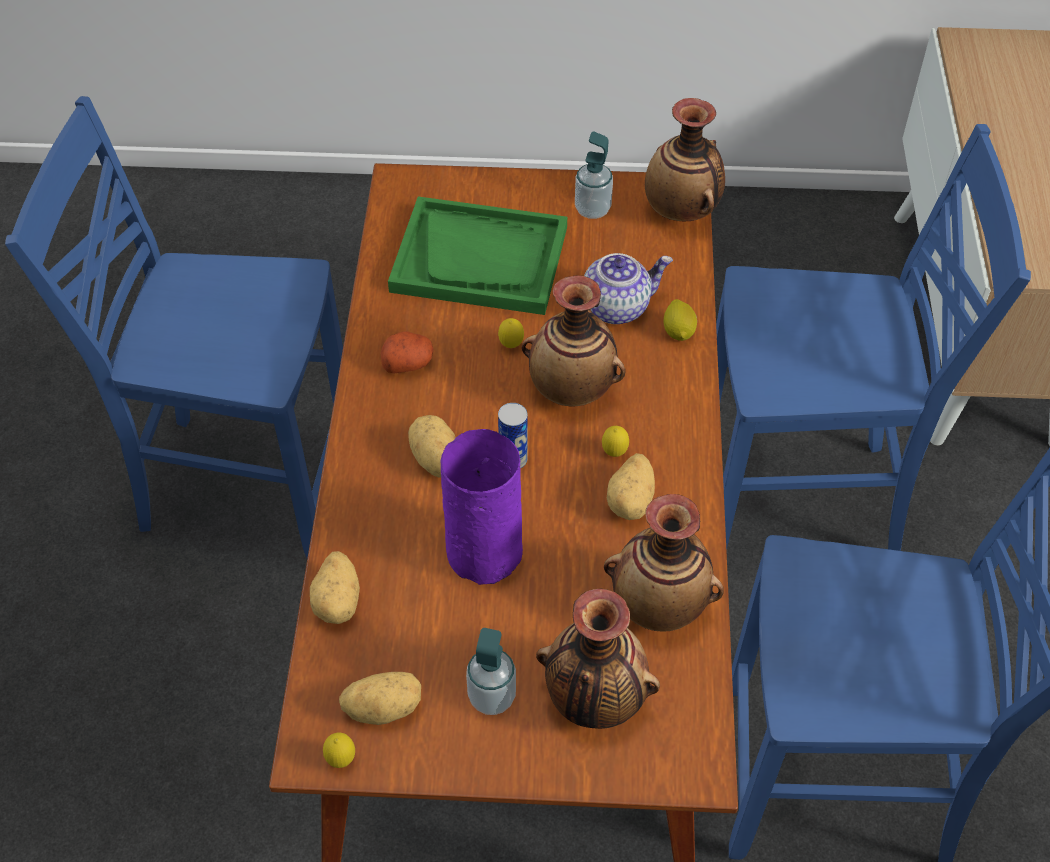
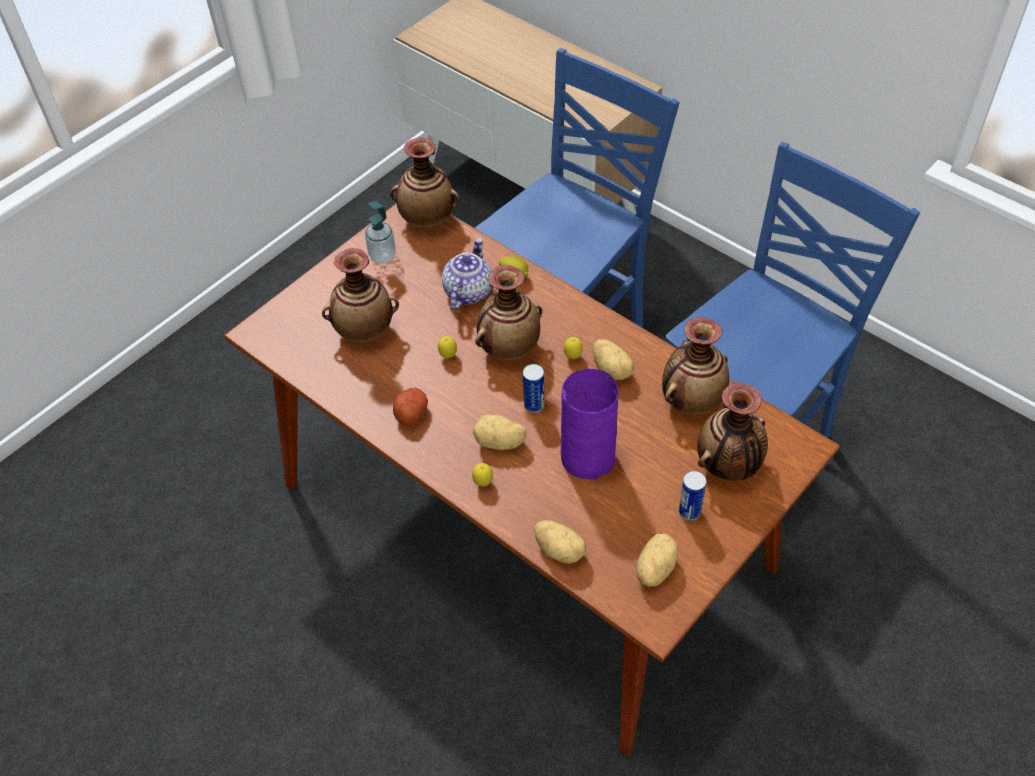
camera: 50 degrees left, 0 degrees up
(244, 482) = (278, 620): blue chair -> none
(341, 760) = (673, 610): lemon -> lemon (483, 483)
(480, 259) = (365, 330): green tray -> vase
(492, 697) = (689, 512): soap dispenser -> can

